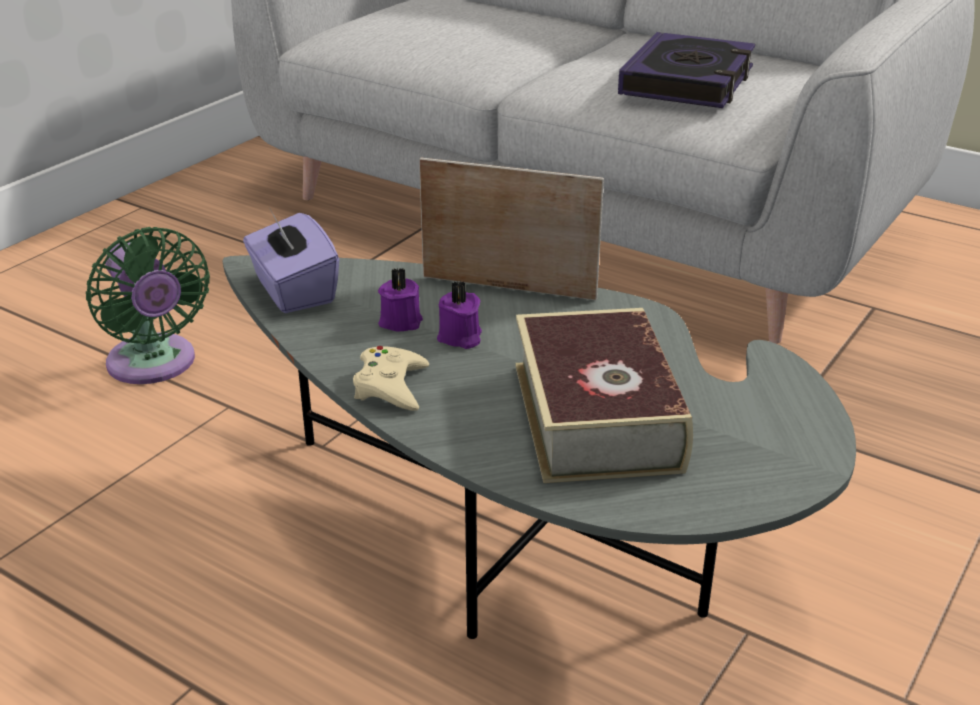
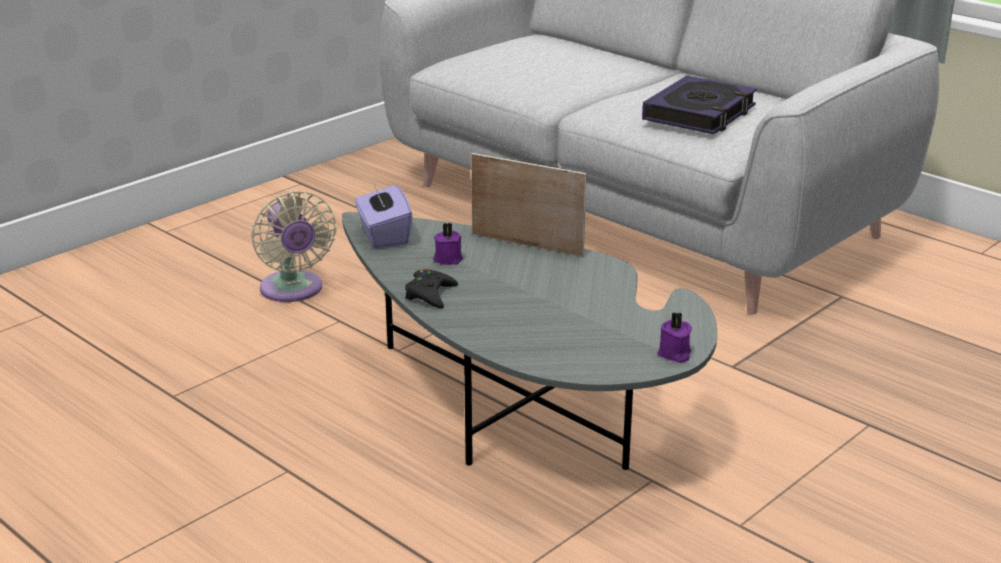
camera: 10 degrees right, 5 degrees down
(154, 365) = (293, 291): green fan -> beige fan
(391, 386) = (430, 294): beige game controller -> black game controller
(460, 338) = (483, 271): purple candle -> purple candle (674, 354)
(596, 416) = (553, 320): book -> none

